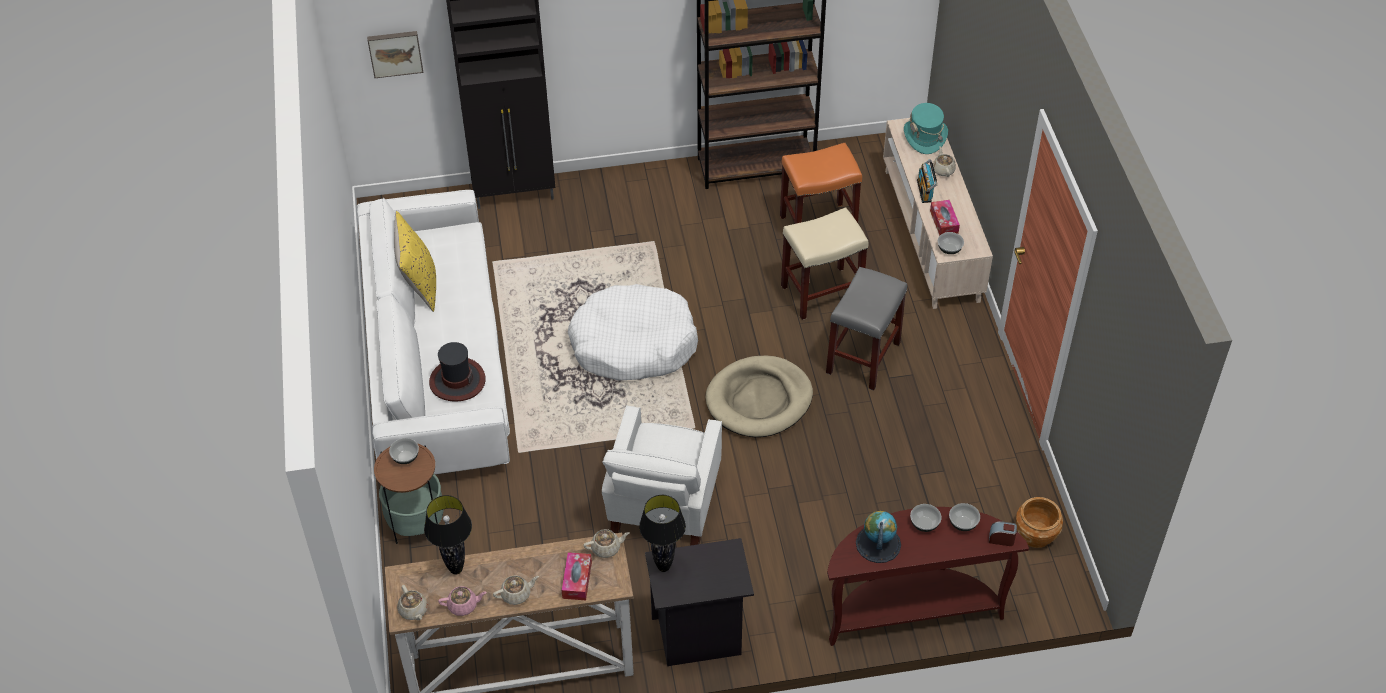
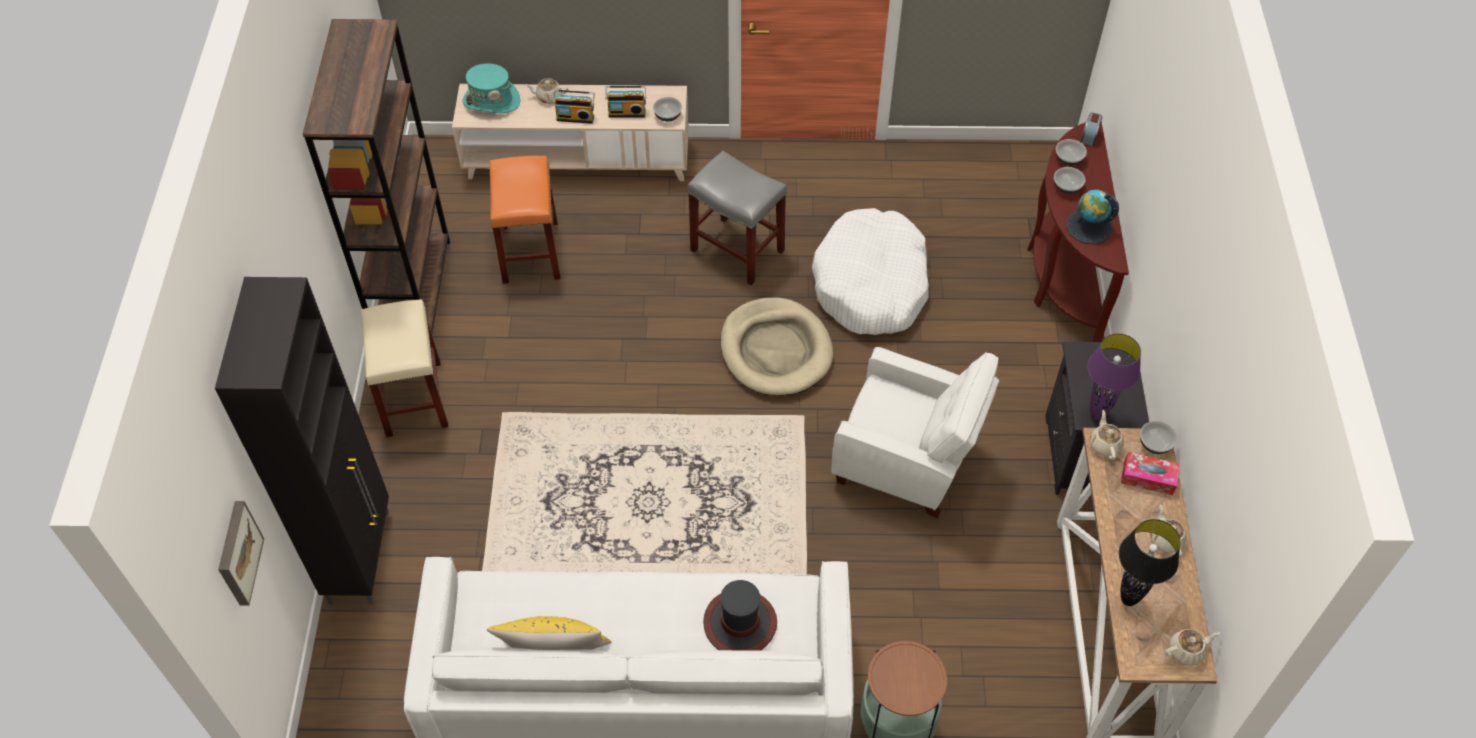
camera: 80 degrees left, 5 degrees up
(405, 457) = (893, 674): bowl -> bowl (1155, 444)
(463, 605) = (1180, 596): pink teapot -> none
(633, 344) = (663, 457): white dog bed -> white dog bed (871, 285)
(664, 567) = (1097, 414): black table lamp -> purple table lamp
(822, 292) = (634, 267): beige stool -> beige stool (413, 398)
(944, 222) = (627, 112): tissue box -> radio
(1035, 535) = (986, 167): brown planter -> none

